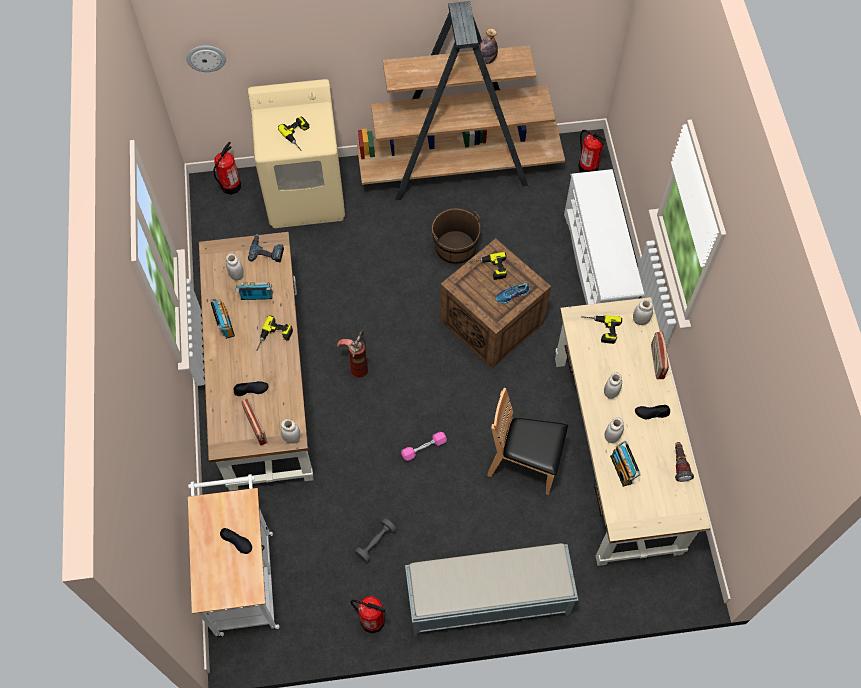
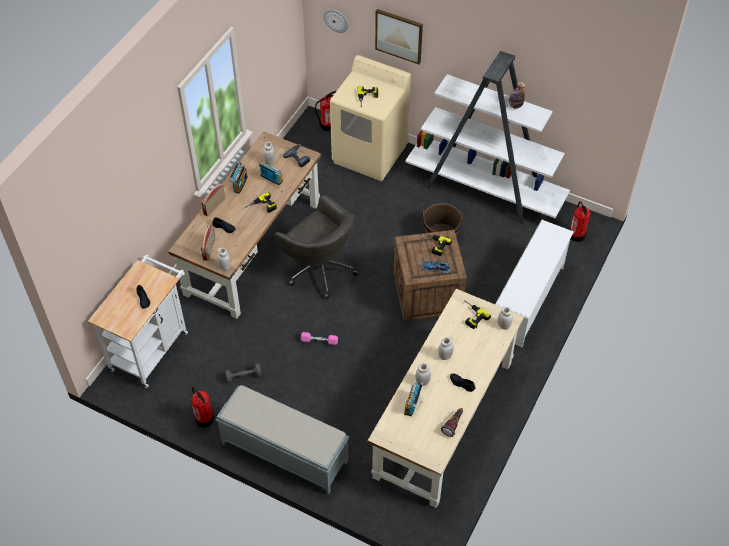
camera: 35 degrees right, 10 degrees down
(301, 40) = (399, 35): none -> picture
(358, 363) = (320, 269): fire extinguisher -> grey office chair
(460, 168) = (485, 190): brown bookcase -> white bookcase
(524, 464) = (376, 389): brown chair -> none
(656, 361) = (492, 356): radio -> radio (214, 206)

